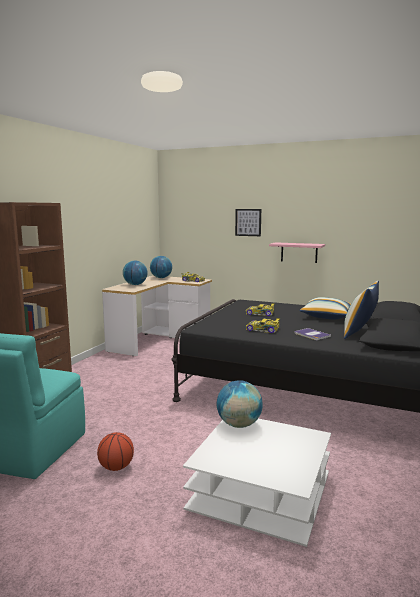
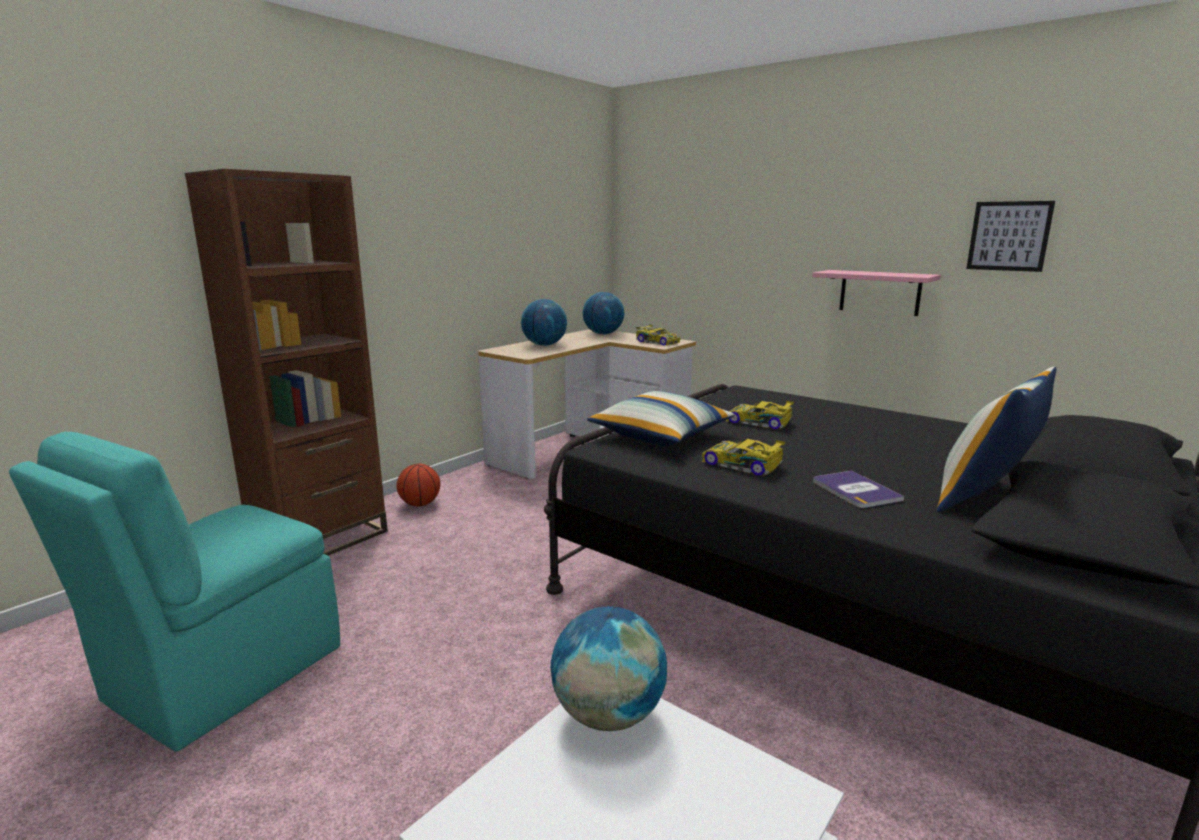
camera: 15 degrees right, 5 degrees up
(116, 467) = (344, 752): basketball -> basketball (420, 504)
(248, 222) = (776, 228): picture -> picture (1009, 236)
(327, 316) = (914, 441): pillow -> pillow (661, 436)

